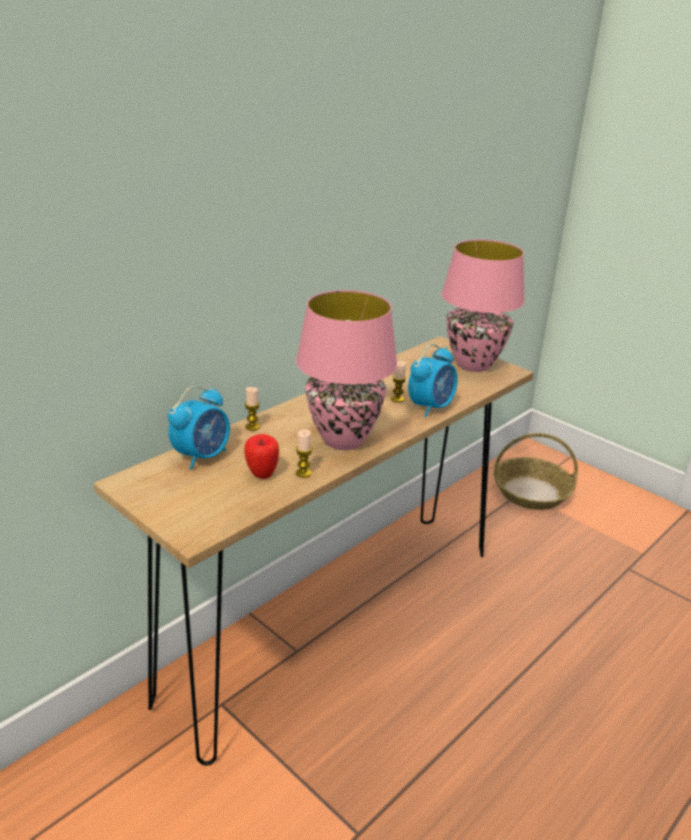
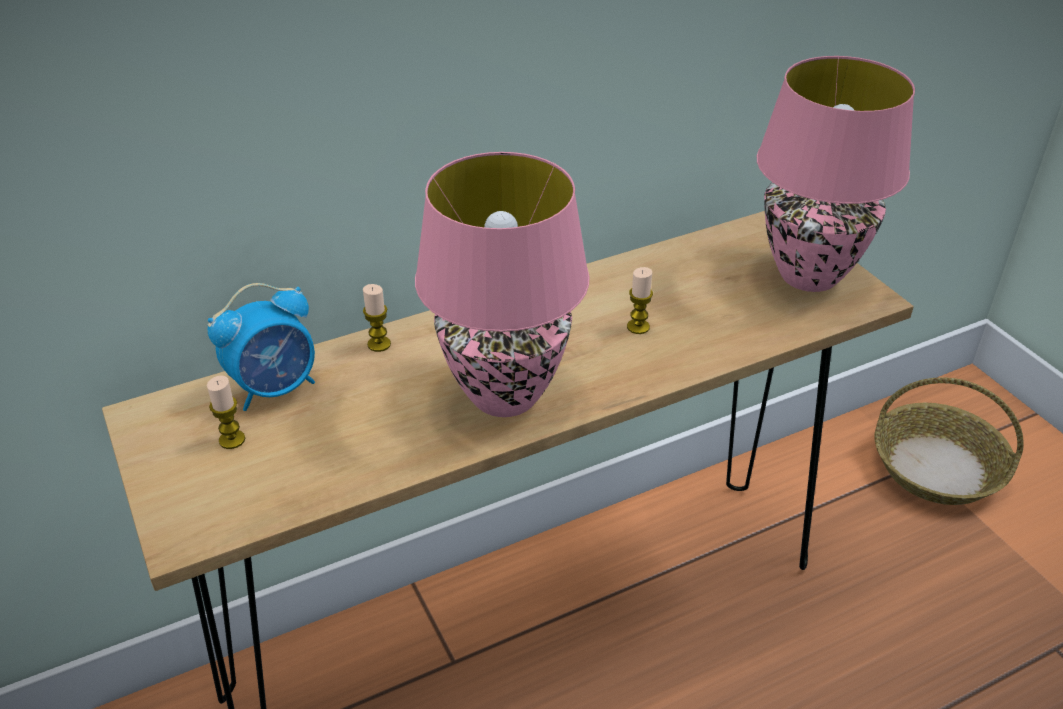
camera: 20 degrees right, 10 degrees up
(262, 474) = (343, 439): apple -> none
(303, 473) = (407, 450): candle -> candle (232, 440)
(431, 407) = (687, 353): alarm clock -> none

